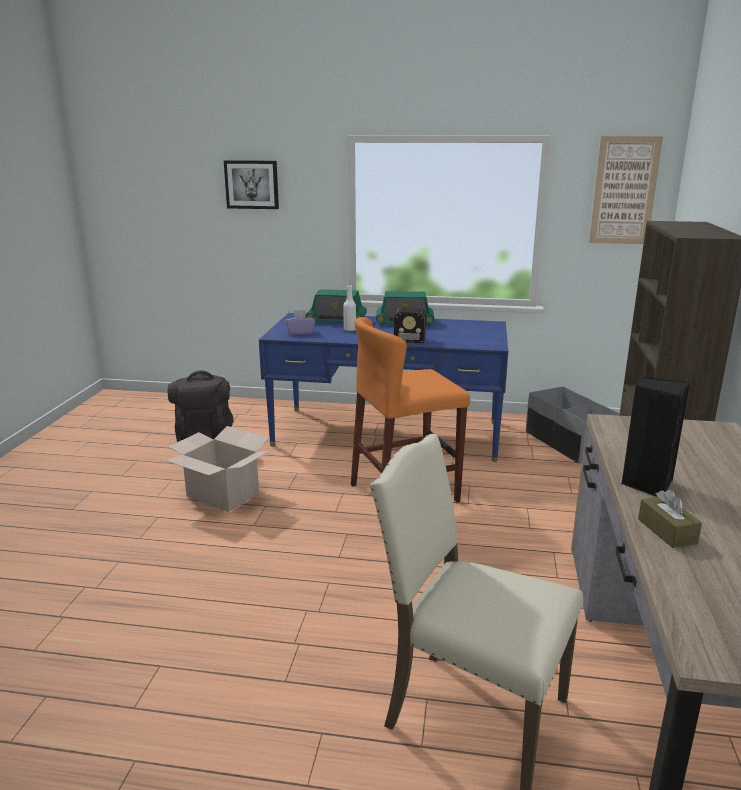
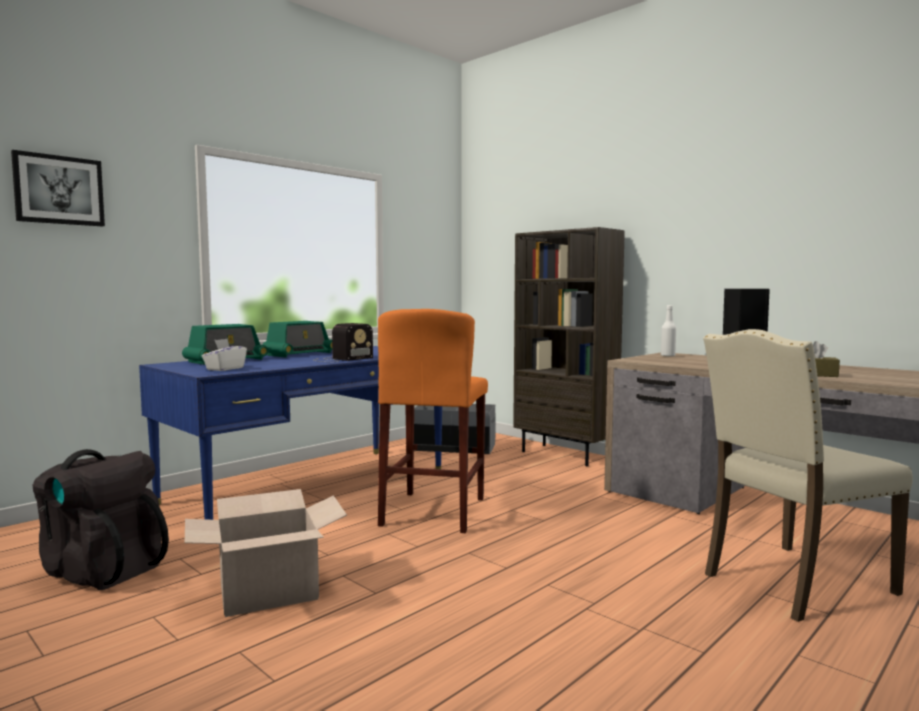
camera: 55 degrees left, 15 degrees down
(300, 332) = (225, 369): purple tissue box -> white tissue box
(349, 329) = (269, 362): white bottle -> white bottle (668, 356)
(624, 191) = (432, 228): picture -> none

